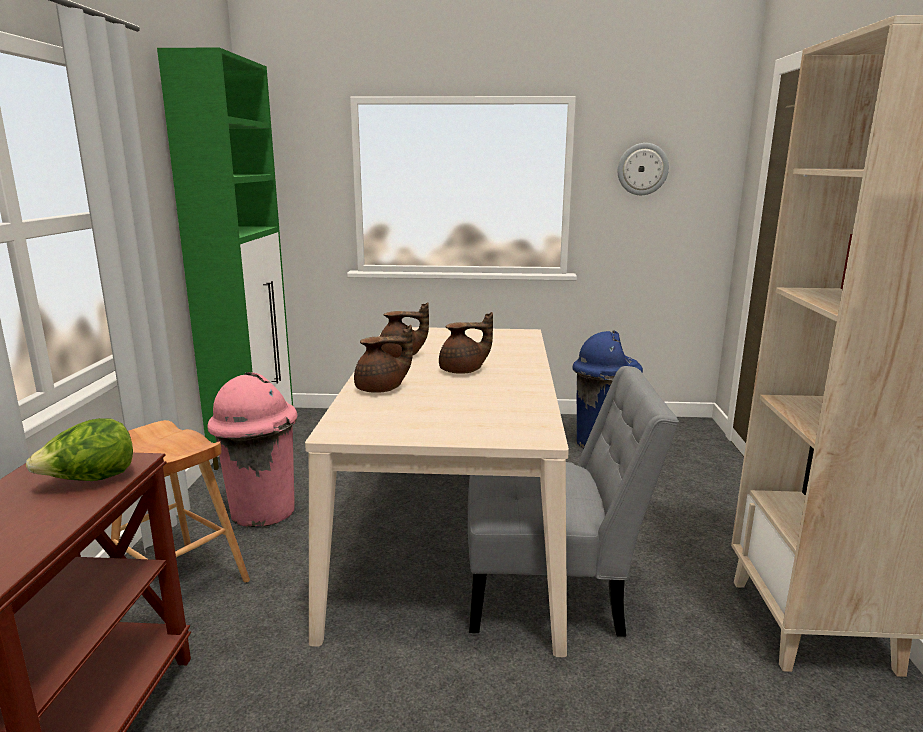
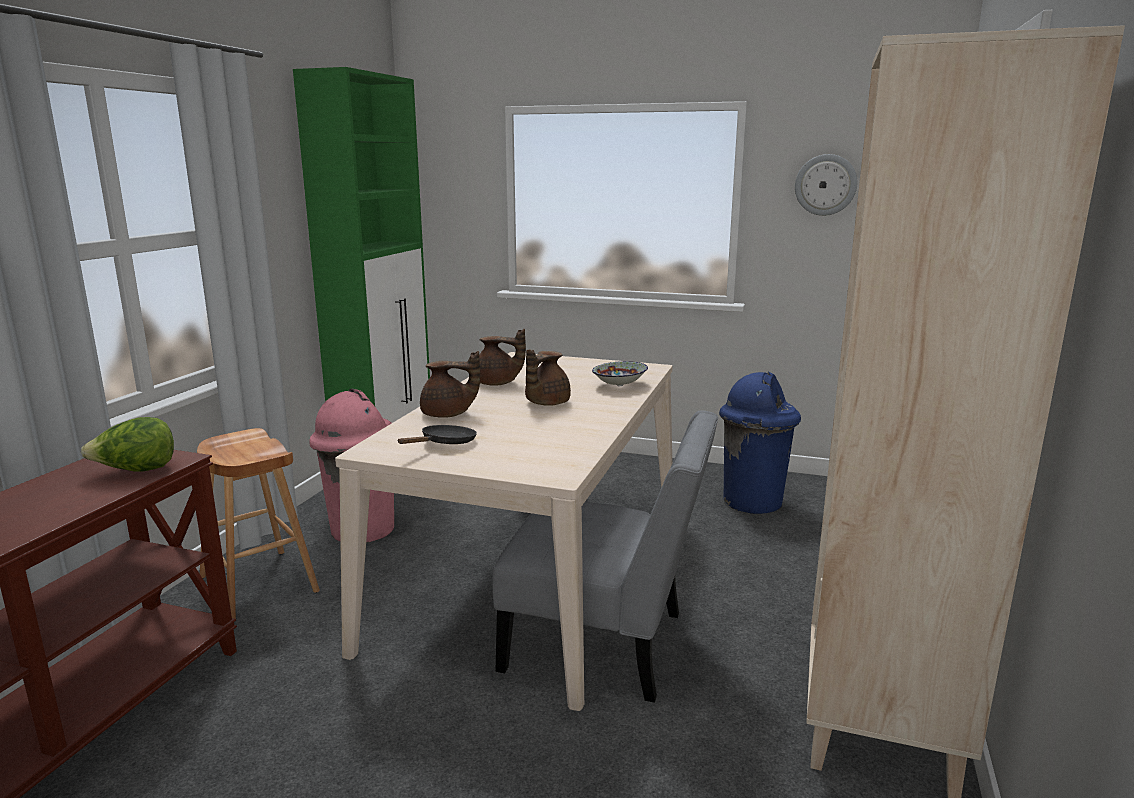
camera: 15 degrees right, 0 degrees up
(405, 417) = (445, 444): none -> black frying pan
(463, 371) = (545, 403): brown teapot -> brown teapot turned 120 degrees clockwise
(514, 350) = (620, 385): none -> bowl

